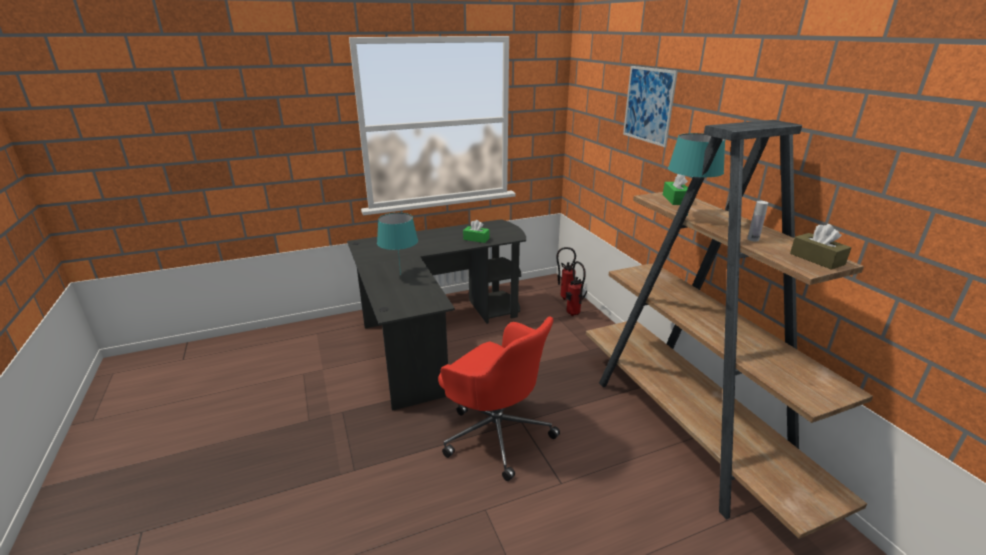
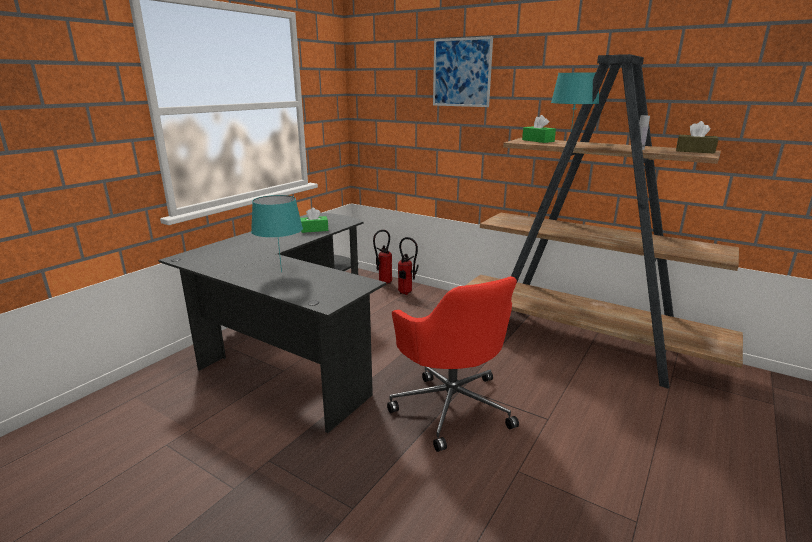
camera: 35 degrees left, 5 degrees down
(496, 432) = (451, 405): red office chair -> red office chair turned 60 degrees clockwise

